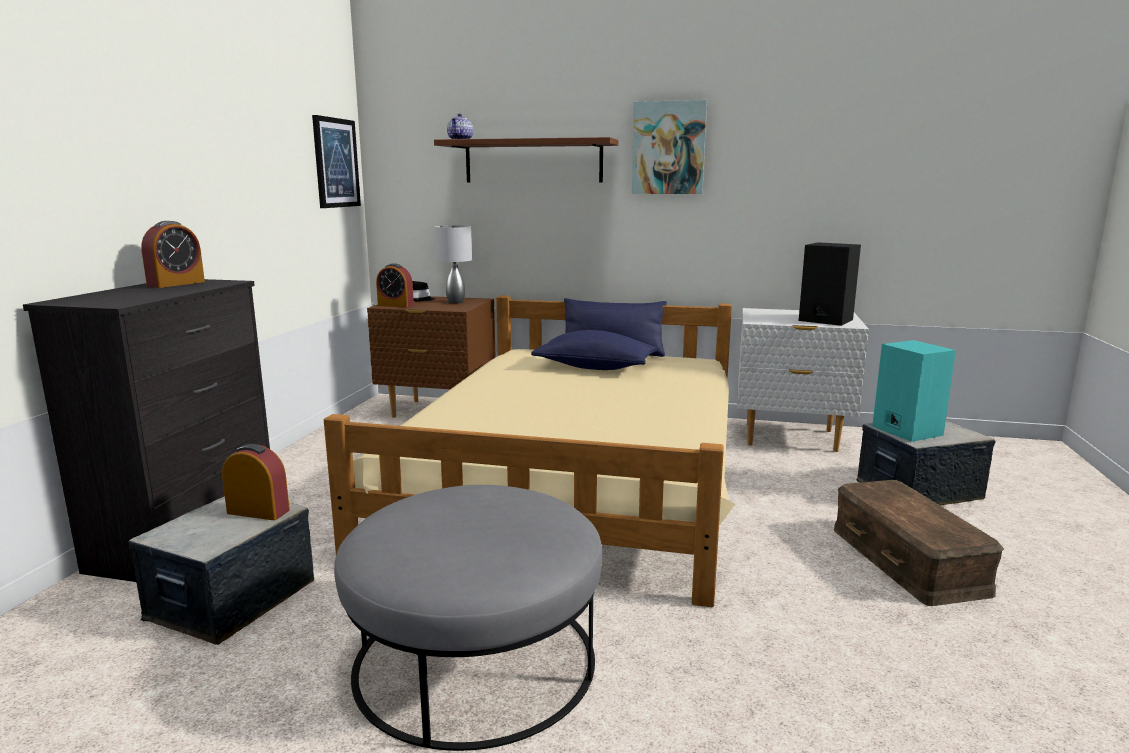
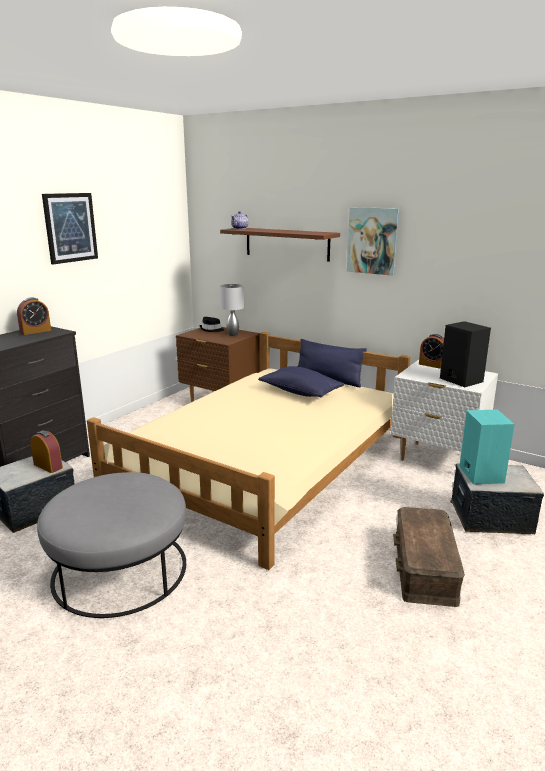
camera: 20 degrees right, 5 degrees up
(336, 163) = (166, 241): picture -> picture (70, 227)
(395, 305) = (194, 334): alarm clock -> alarm clock (432, 365)

